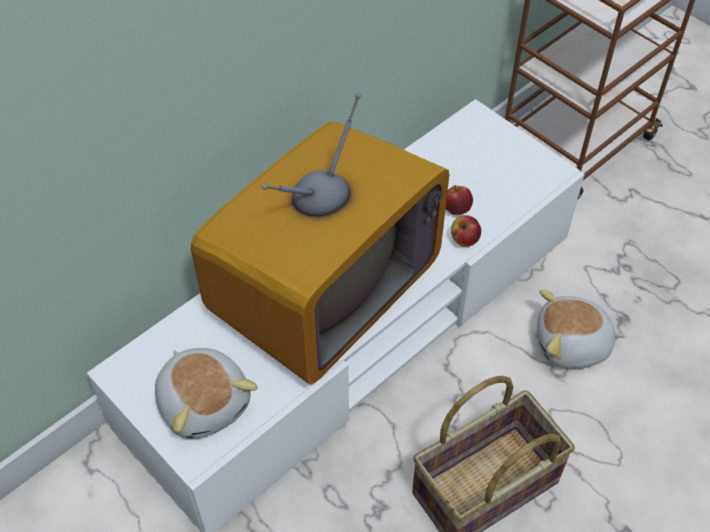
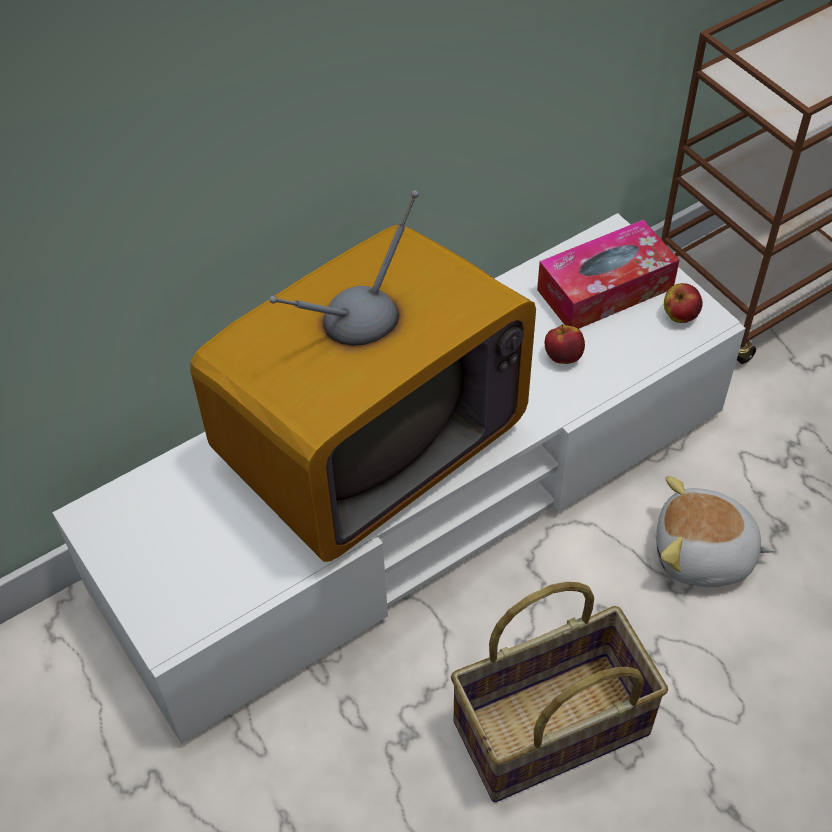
camera: 10 degrees right, 0 degrees up
(205, 402) = (191, 568): plush toy -> none
(464, 240) = (566, 399): apple -> apple (680, 316)
(477, 156) = (605, 289): none -> tissue box

